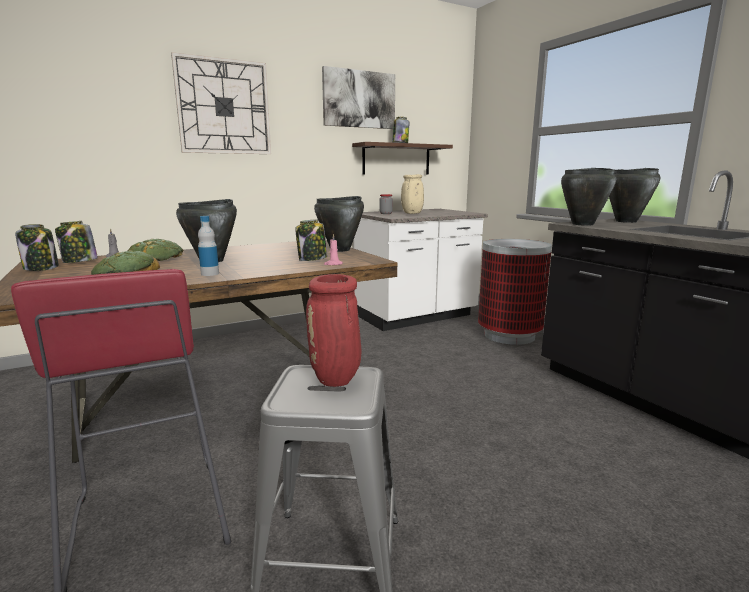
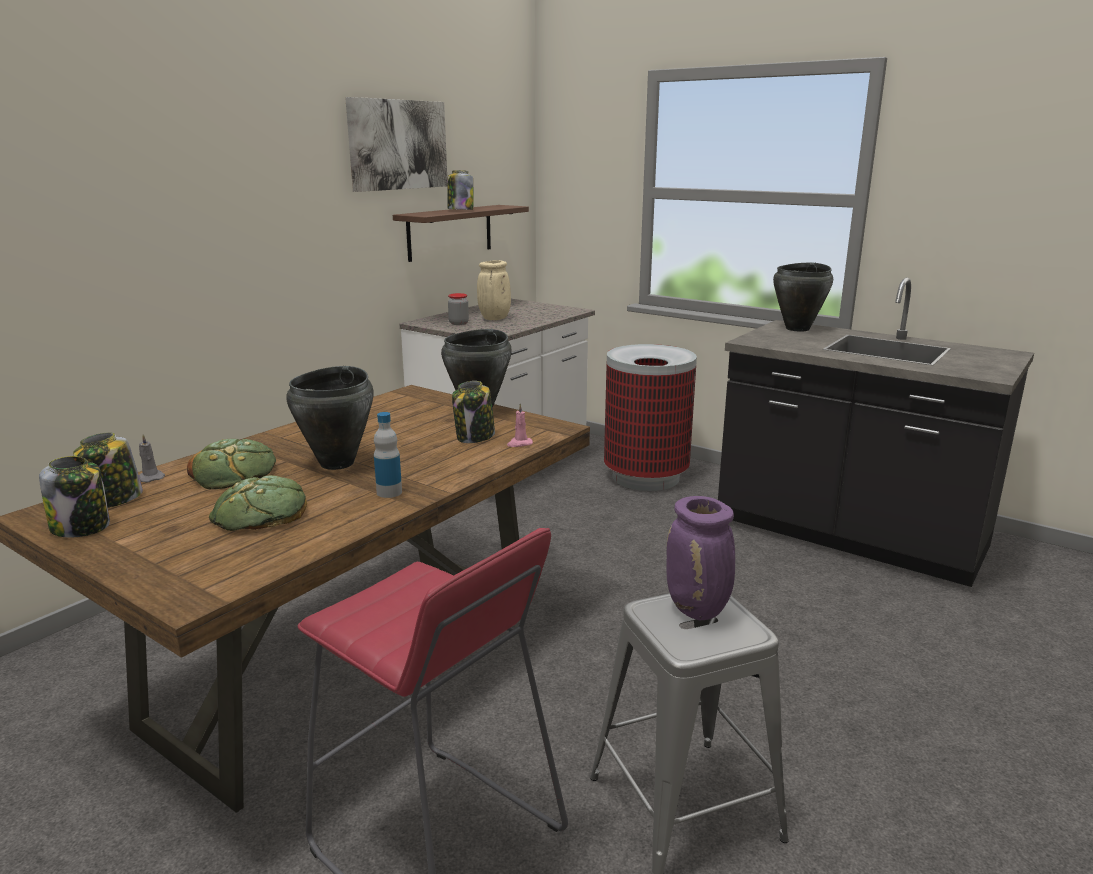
camera: 25 degrees left, 5 degrees up
(224, 107) = (209, 178): wall clock -> none
(337, 380) = (698, 610): red vase -> purple vase
(583, 224) = (765, 342): black cooking pot -> none

